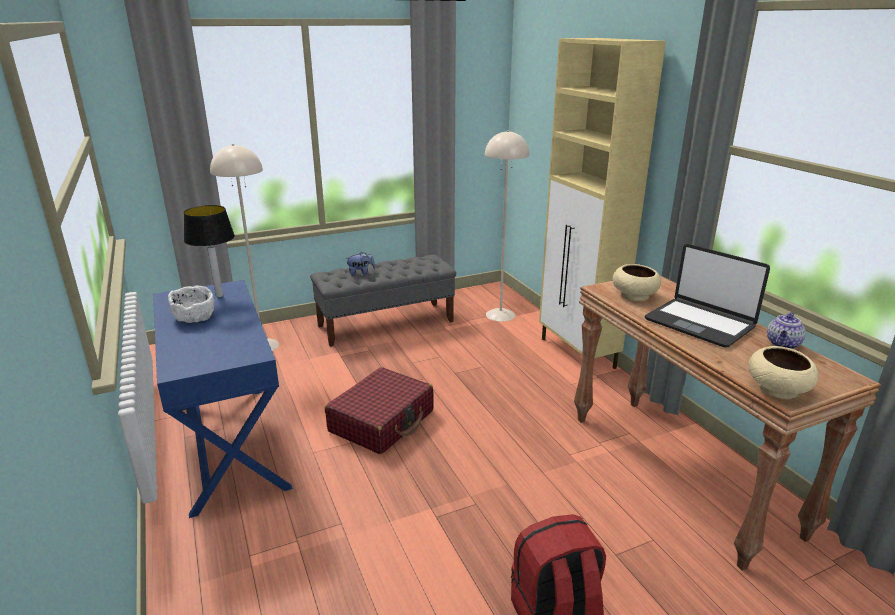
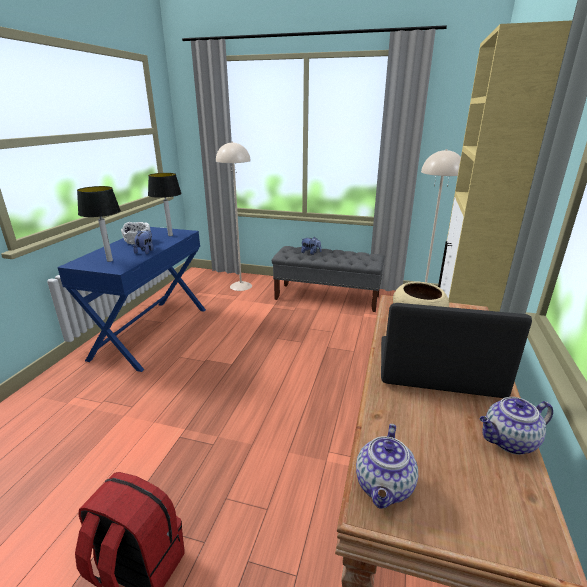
camera: 40 degrees right, 0 degrees up
(216, 350) = (110, 260): none -> table lamp
(237, 324) = (145, 251): none -> plush toy
(382, 421) = (238, 357): red suitcase -> none
(699, 323) = (437, 369): laptop -> laptop turned 105 degrees clockwise
(778, 389) = (384, 487): beige bowl -> teapot

